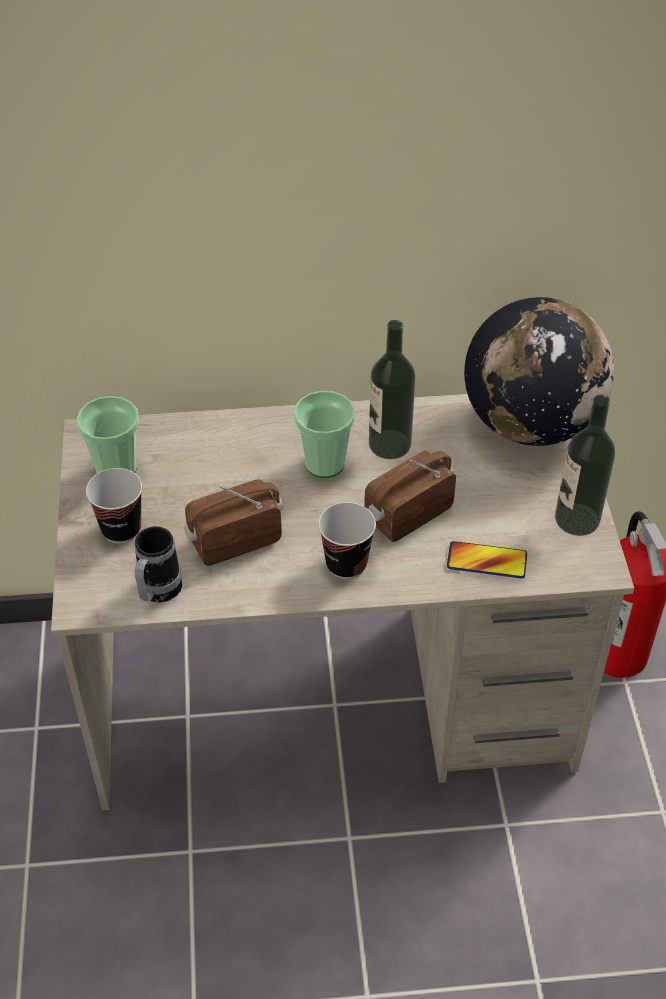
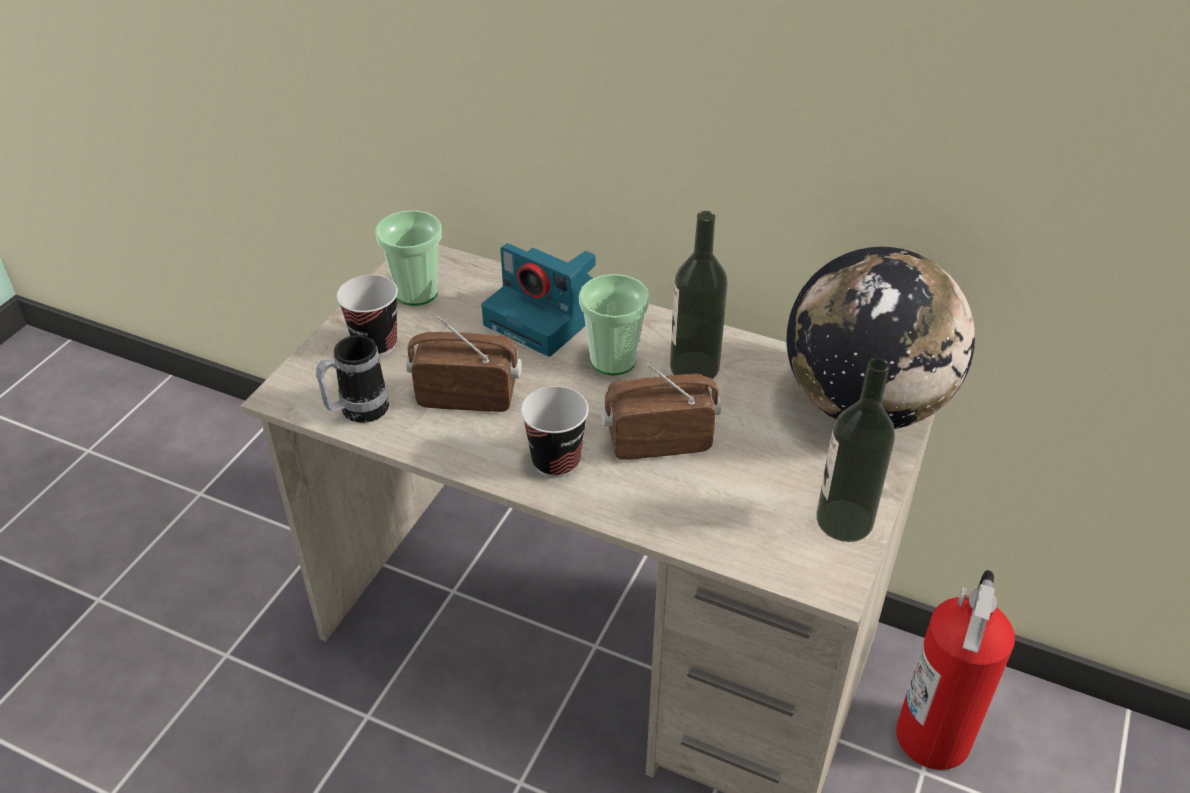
camera: 30 degrees right, 5 degrees down
(243, 447) = (547, 317): none -> camera
(486, 561) = (706, 520): phone -> none

